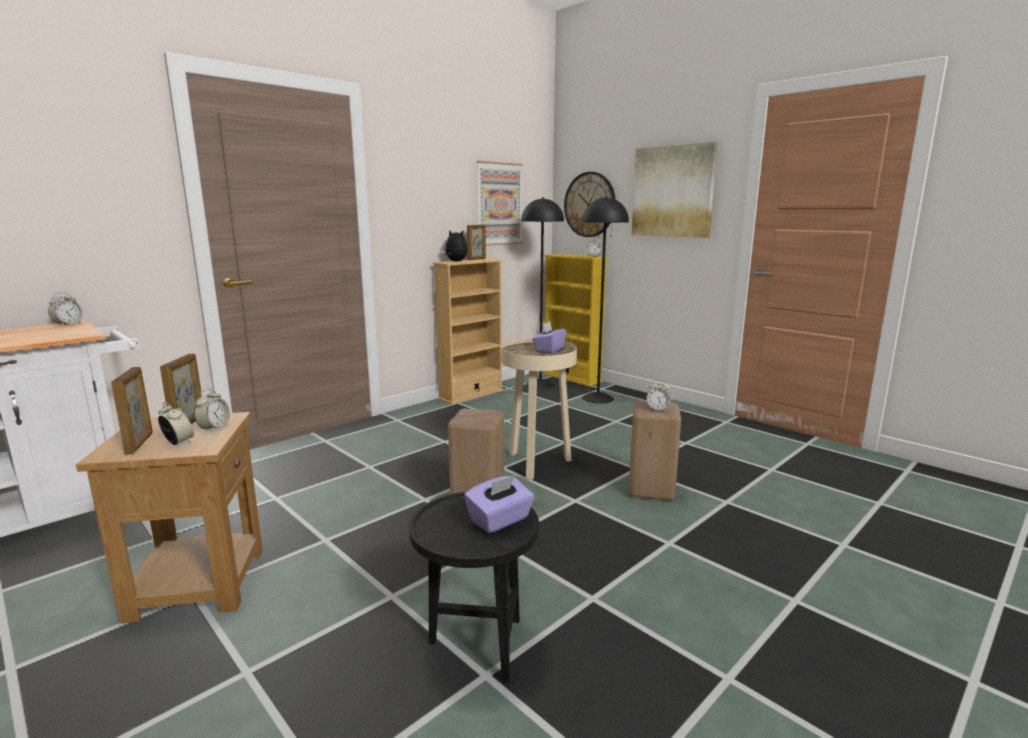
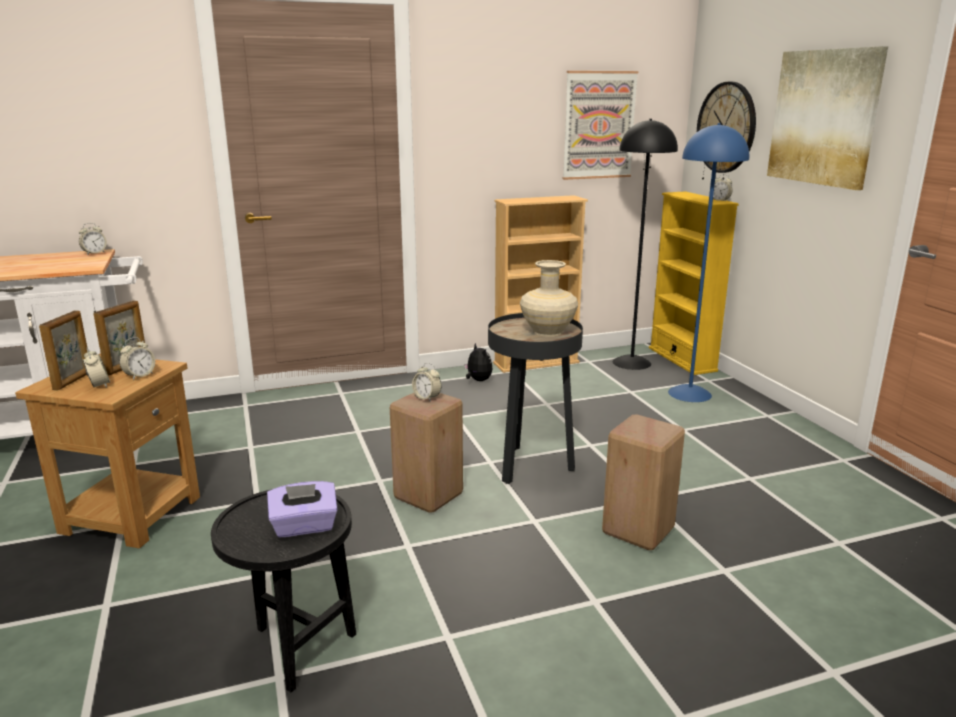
camera: 25 degrees right, 5 degrees up
(455, 261) = (520, 200): plush toy -> plush toy (478, 380)
(477, 259) = (555, 197): picture frame -> none
(537, 465) = (531, 467): beige side table -> black side table
(549, 350) = (547, 332): purple tissue box -> beige vase
(597, 398) = (689, 393): black floor lamp -> blue floor lamp
(657, 409) = (644, 431): alarm clock -> alarm clock (427, 398)

